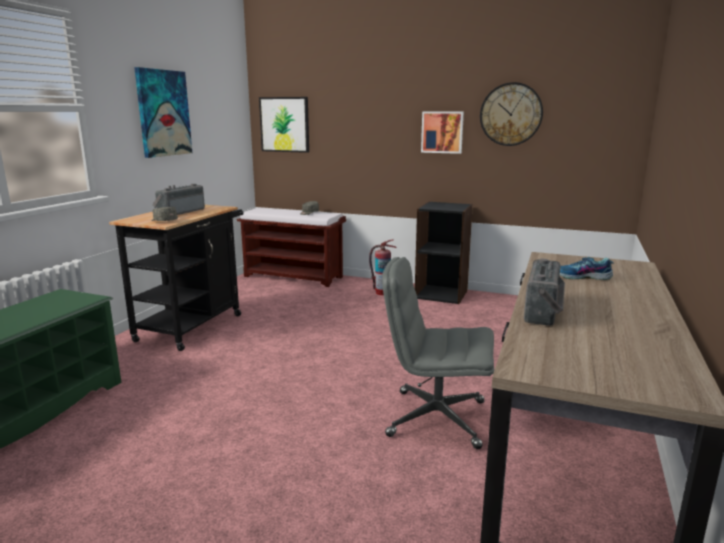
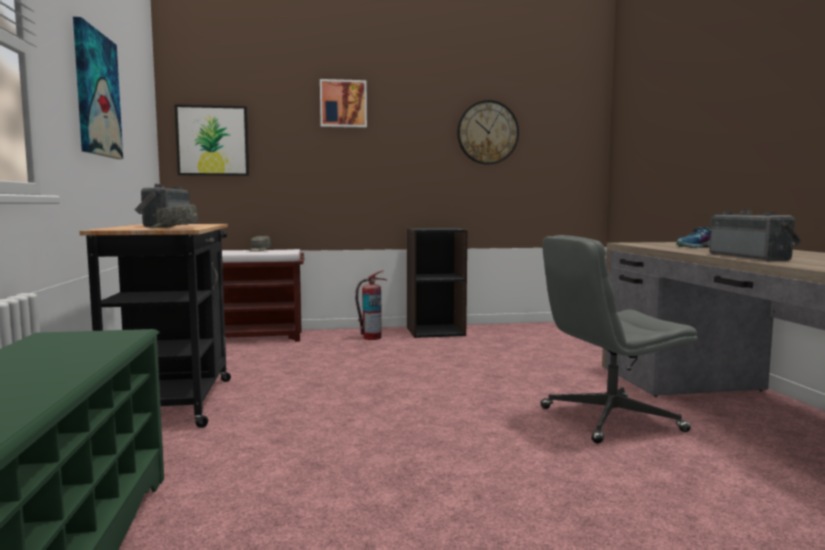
camera: 30 degrees left, 10 degrees down
(442, 132) = (417, 150): picture -> picture (343, 104)

